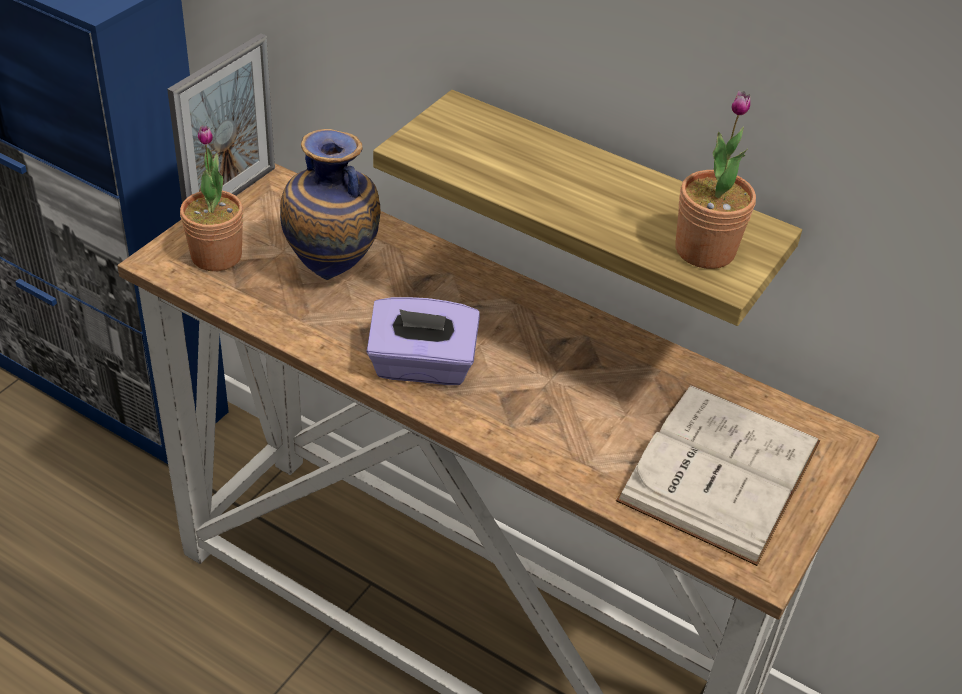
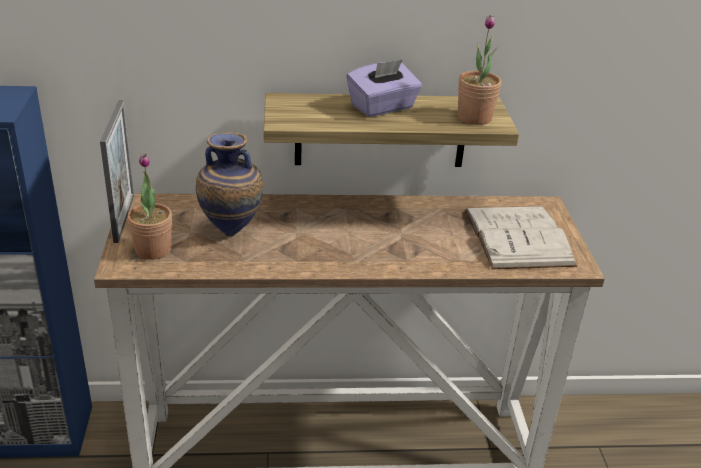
camera: 35 degrees left, 10 degrees down
(422, 366) = (333, 254): purple tissue box -> purple tissue box (382, 107)

